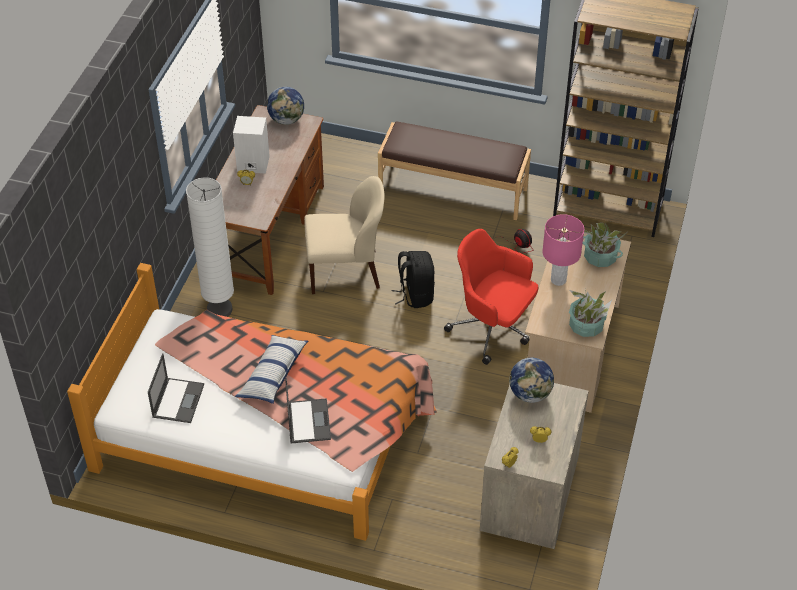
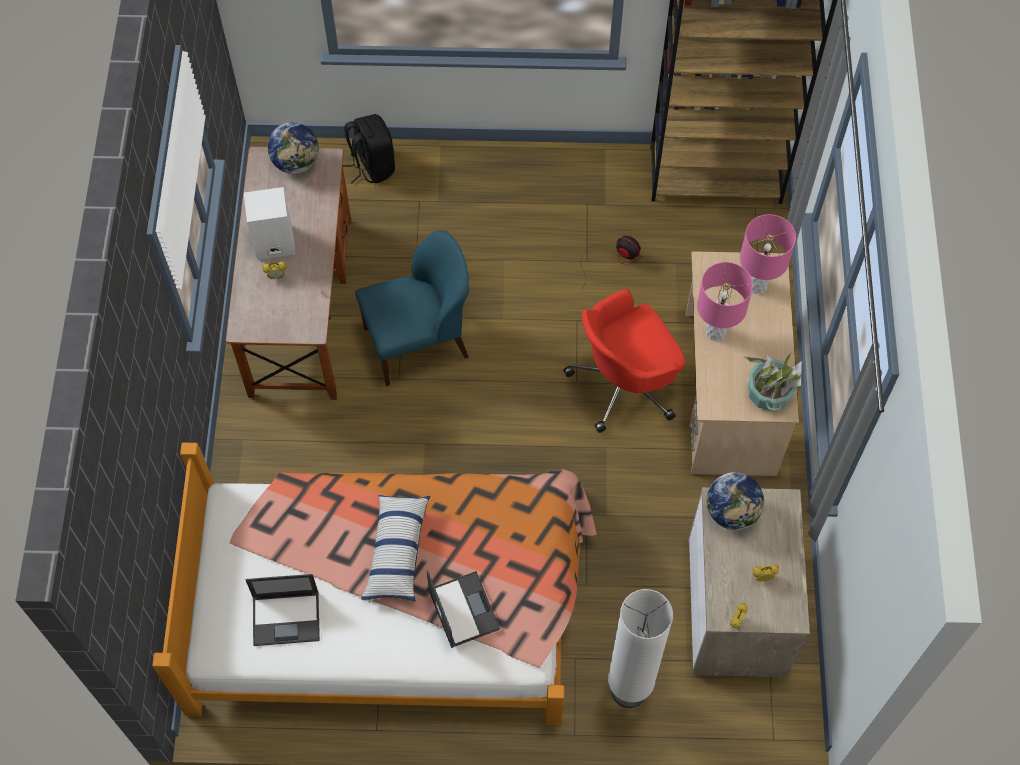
camera: 15 degrees left, 15 degrees up
(178, 400) = (287, 618): laptop -> laptop turned 90 degrees clockwise
(219, 310) = (276, 437): white floor lamp -> white floor lamp (628, 691)
(346, 271) = (418, 342): beige chair -> blue chair
(415, 295) = (516, 357): black backpack -> black backpack (372, 166)
(453, 189) = (516, 188): brown bench -> none
(493, 329) = (625, 384): red office chair -> red office chair turned 45 degrees counterclockwise
(600, 257) = (756, 285): potted plant -> pink table lamp

